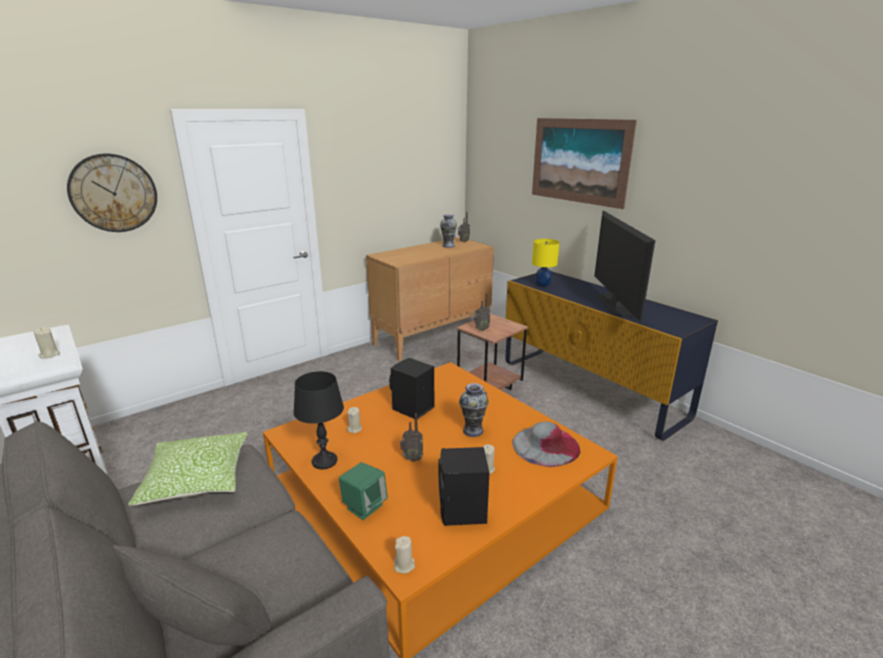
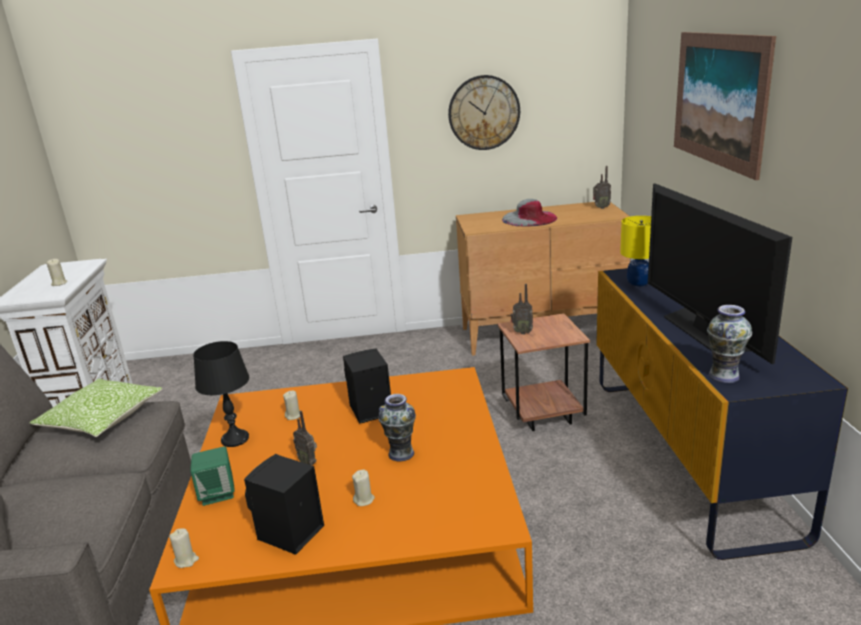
camera: 35 degrees right, 0 degrees up
(113, 193) = (178, 136): wall clock -> wall clock (484, 113)
(448, 246) = (571, 212): vase -> vase (723, 375)
(545, 445) = (459, 497): grey hat -> grey hat (529, 218)
(615, 304) = (704, 331): television -> television turned 45 degrees counterclockwise

